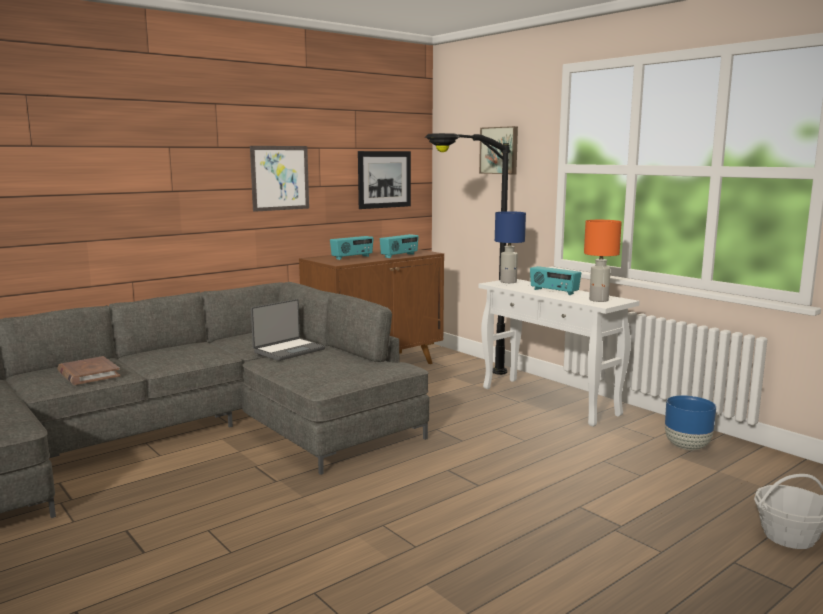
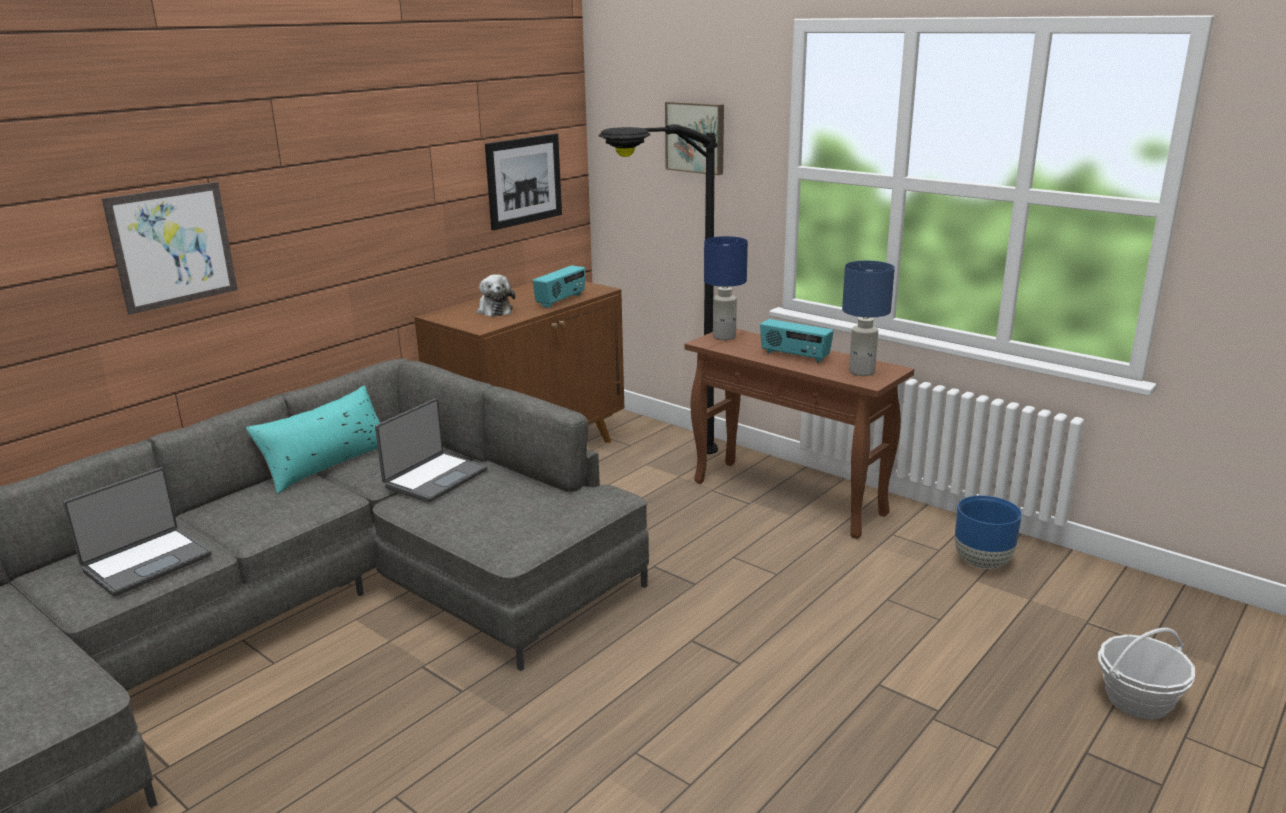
camera: 10 degrees left, 10 degrees up
(88, 374) = (147, 562): brown book -> laptop
(223, 340) = (327, 464): none -> turquoise pillow
(280, 178) = (377, 201): picture -> picture (173, 246)
(352, 257) = (494, 310): radio -> plush toy
(550, 401) = (790, 498): white console table -> brown console table
(599, 300) = (862, 372): orange table lamp -> blue table lamp

